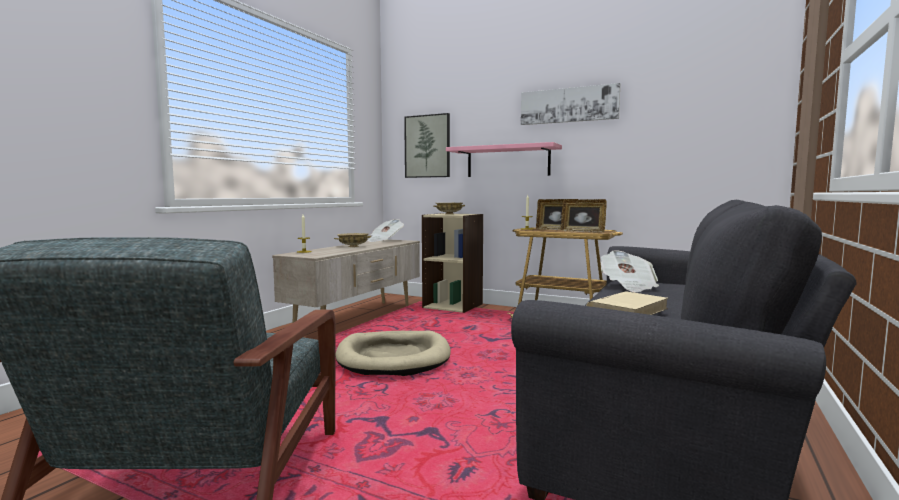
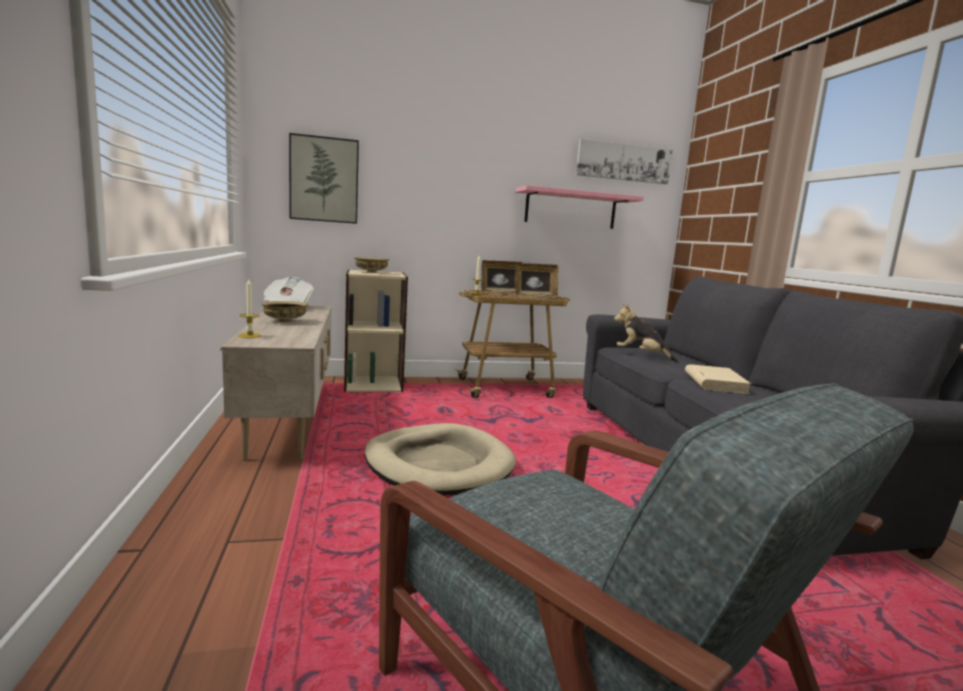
camera: 40 degrees left, 5 degrees up
(508, 161) = (434, 212): pink shelf -> pink shelf (570, 209)
(568, 105) = (505, 158): picture -> picture (623, 162)
(628, 286) = (641, 355): newspaper -> plush toy

